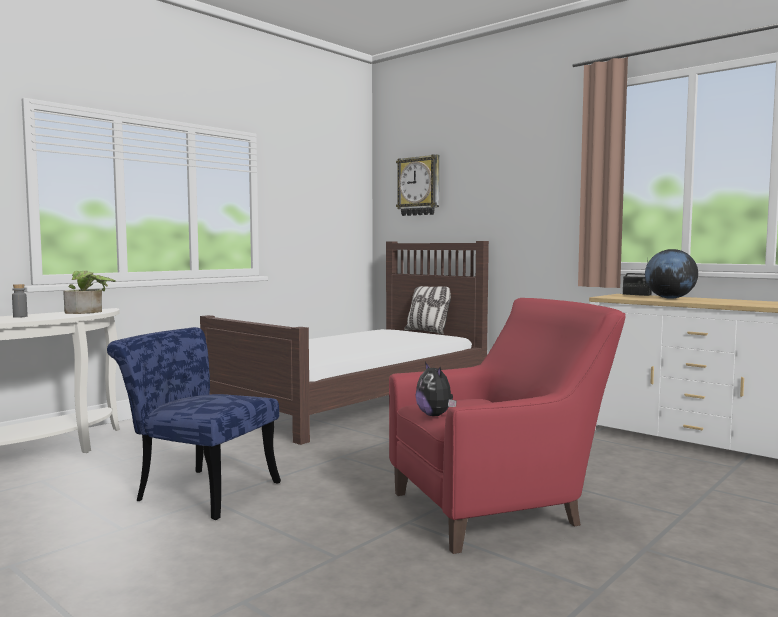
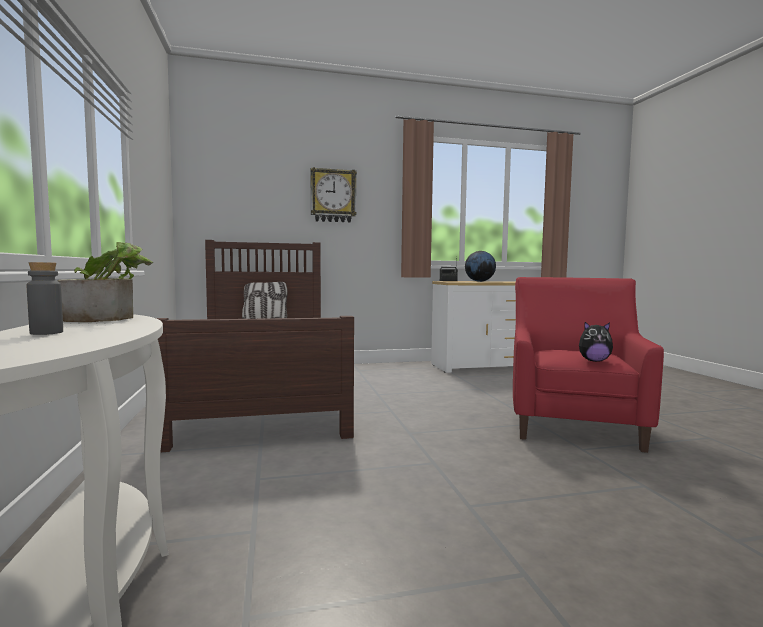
camera: 55 degrees left, 0 degrees up
(199, 490) = (435, 506): blue chair -> none
(419, 186) = (238, 189): wall clock -> wall clock (333, 196)

